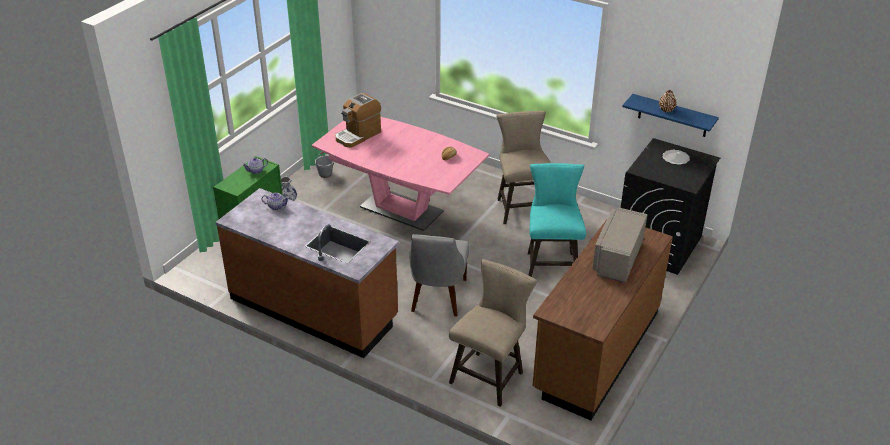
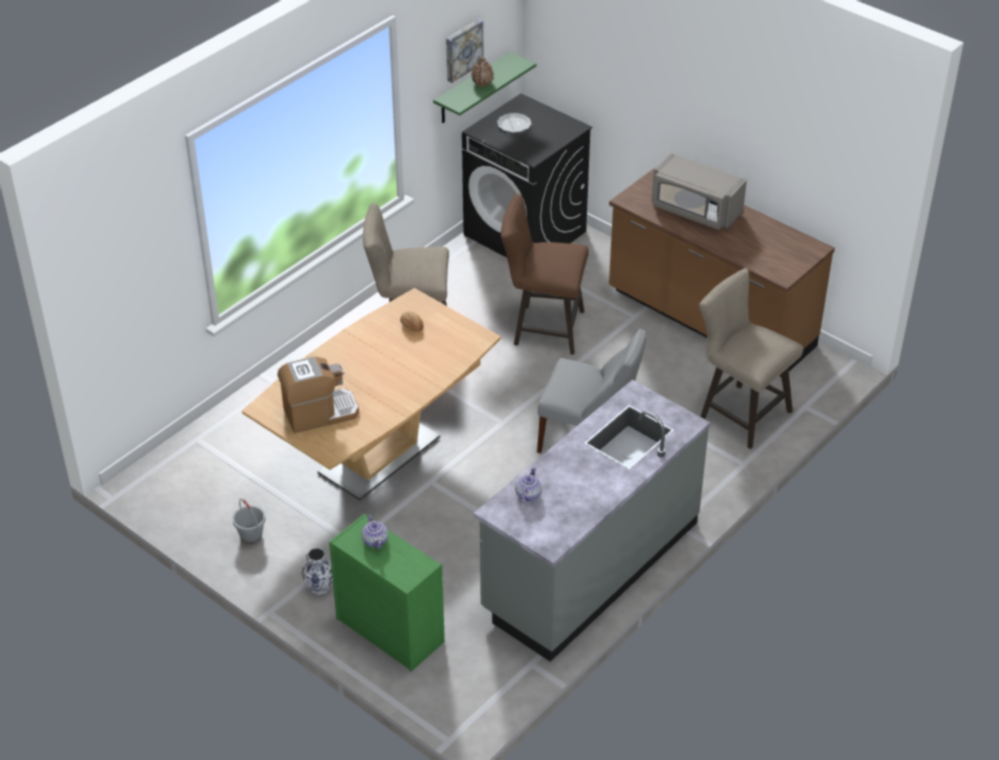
camera: 80 degrees left, 5 degrees up
(314, 308) = (589, 567): brown counter -> grey counter
(358, 135) = (320, 413): coffee machine -> coffee machine turned 75 degrees counterclockwise
(401, 209) = (379, 455): pink dining table -> brown dining table
(551, 264) = (542, 328): turquoise stool -> brown stool
(669, 78) = (462, 49): none -> picture
(673, 116) = (472, 89): blue shelf -> green shelf

